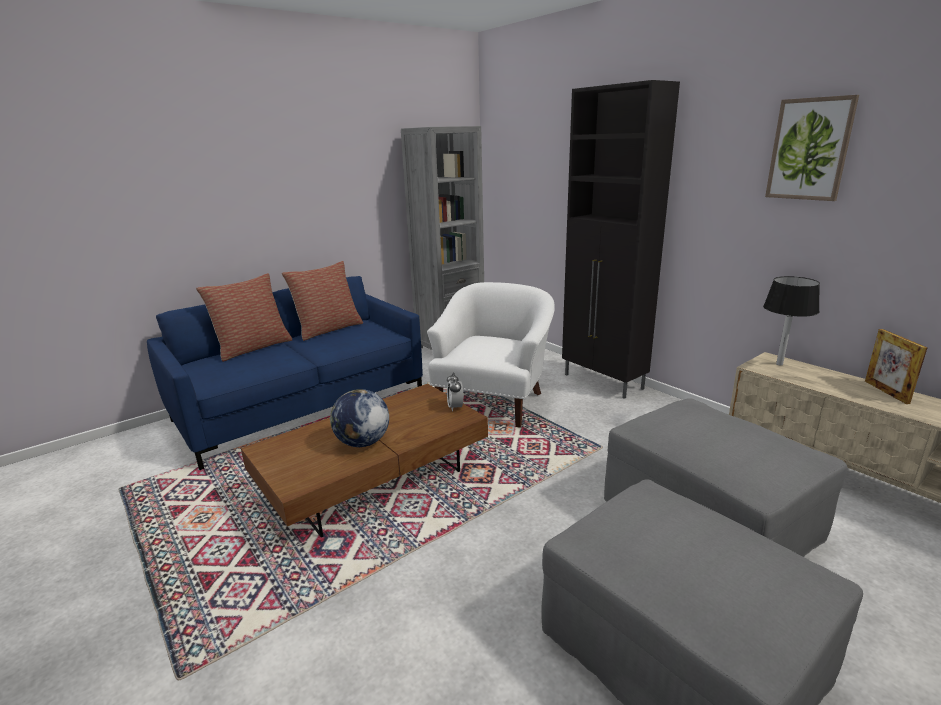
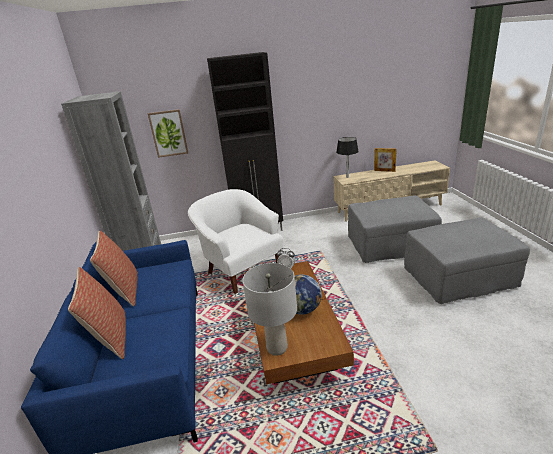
camera: 60 degrees left, 5 degrees up
(280, 445) = (276, 348): none -> grey table lamp
(809, 149) = (332, 81): picture -> picture (168, 133)

